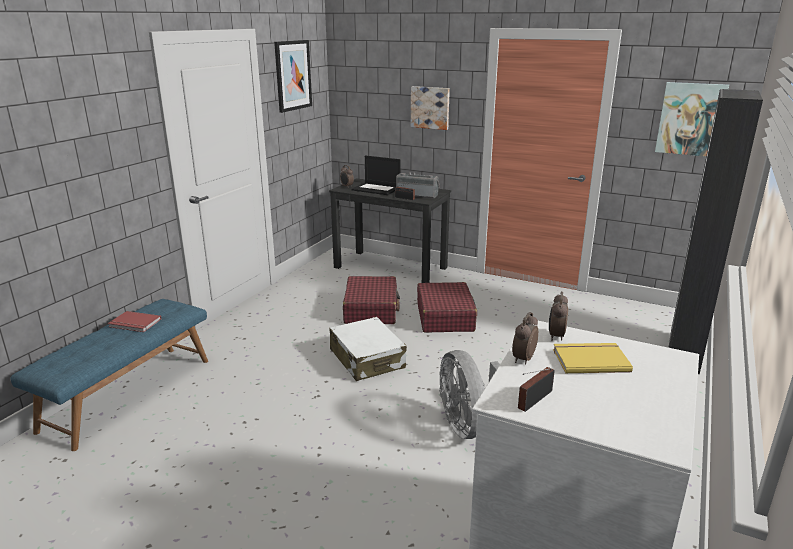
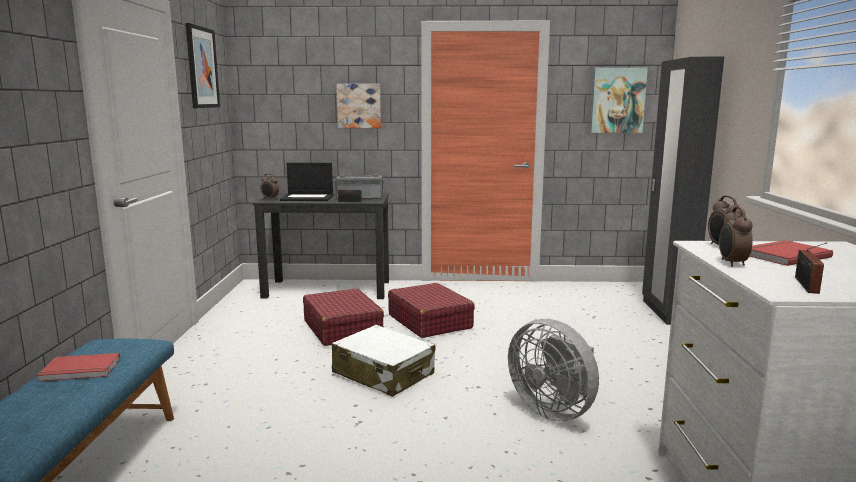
camera: 25 degrees left, 10 degrees down
(589, 359) = (783, 255): yellow book -> red book

